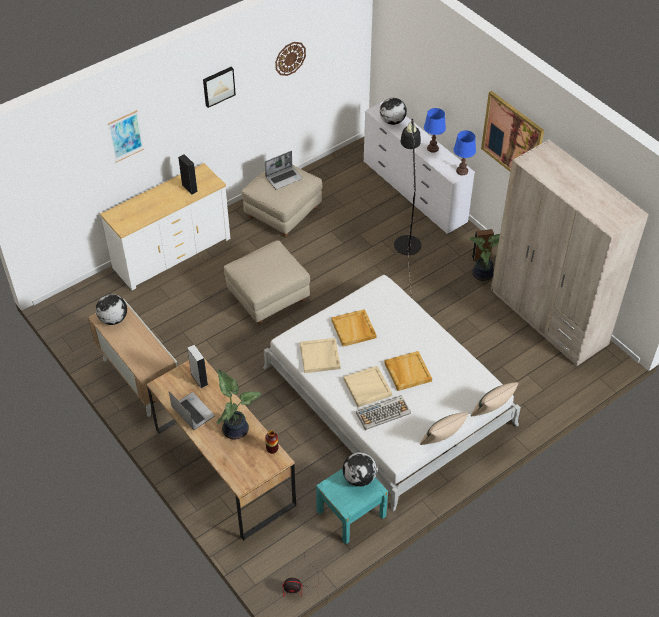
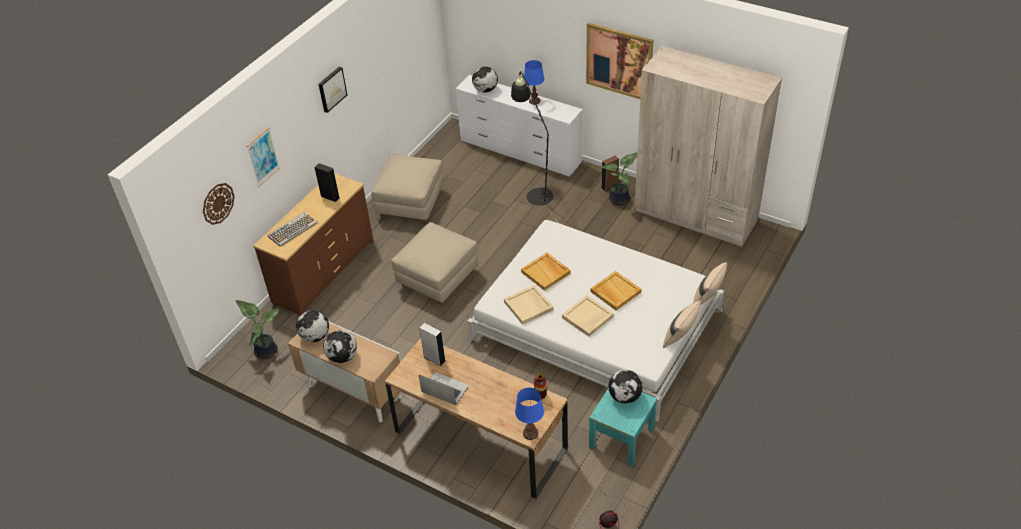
camera: 20 degrees left, 5 degrees down
(126, 347) = (343, 357): none -> globe
(172, 253) = (323, 271): white dresser -> brown dresser
(236, 428) = (495, 389): potted plant -> potted plant (266, 350)
(284, 178) = (407, 168): laptop -> none
(290, 58) = (383, 50): wall clock -> wall clock (218, 203)
(383, 412) = (615, 333): keyboard -> keyboard (293, 229)
(462, 171) = (571, 111): blue table lamp -> blue table lamp (530, 433)

